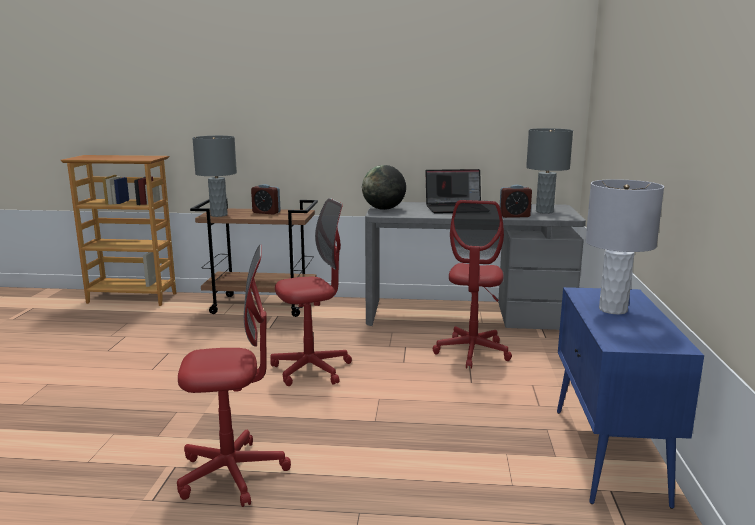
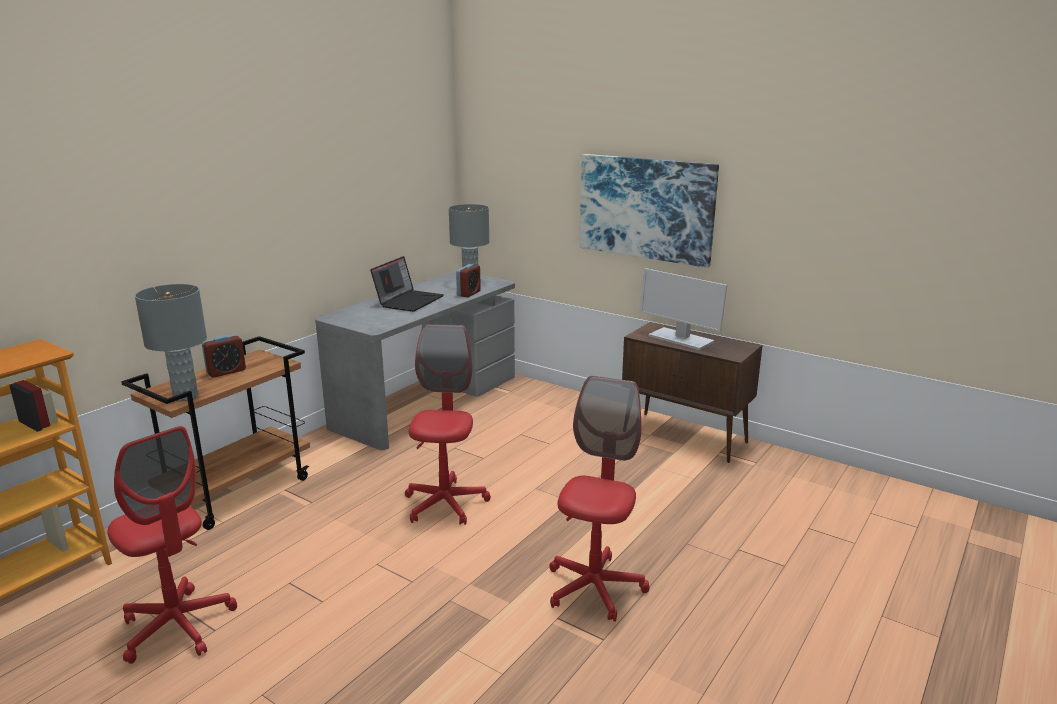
camera: 60 degrees left, 5 degrees up
(384, 209) = (359, 322): globe -> none
(472, 352) = (501, 425): red office chair -> red office chair (178, 627)
(608, 455) = (685, 437): blue cabinet -> brown cabinet
(613, 310) = (680, 339): grey table lamp -> monitor
(663, 132) = (646, 208): none -> picture

